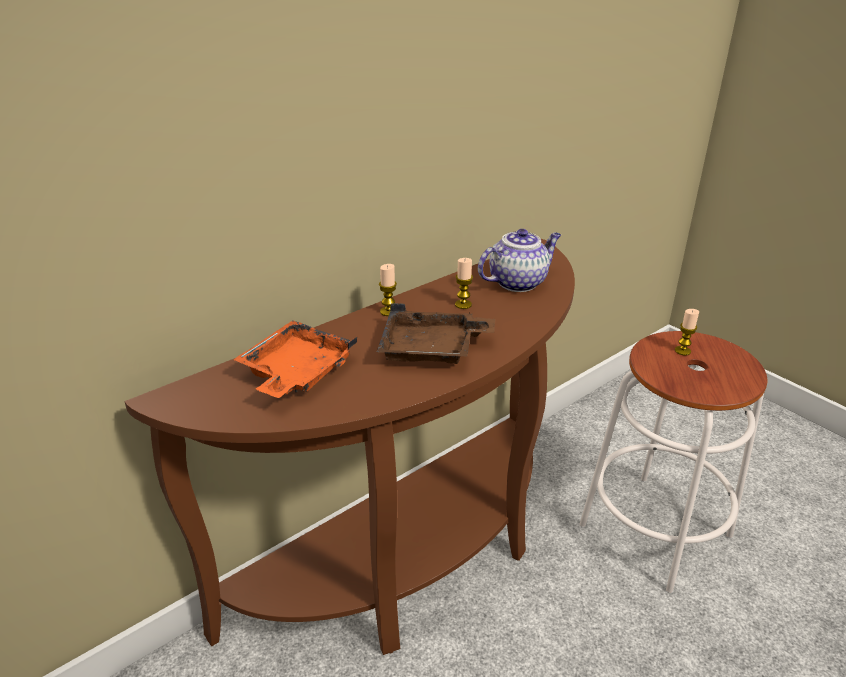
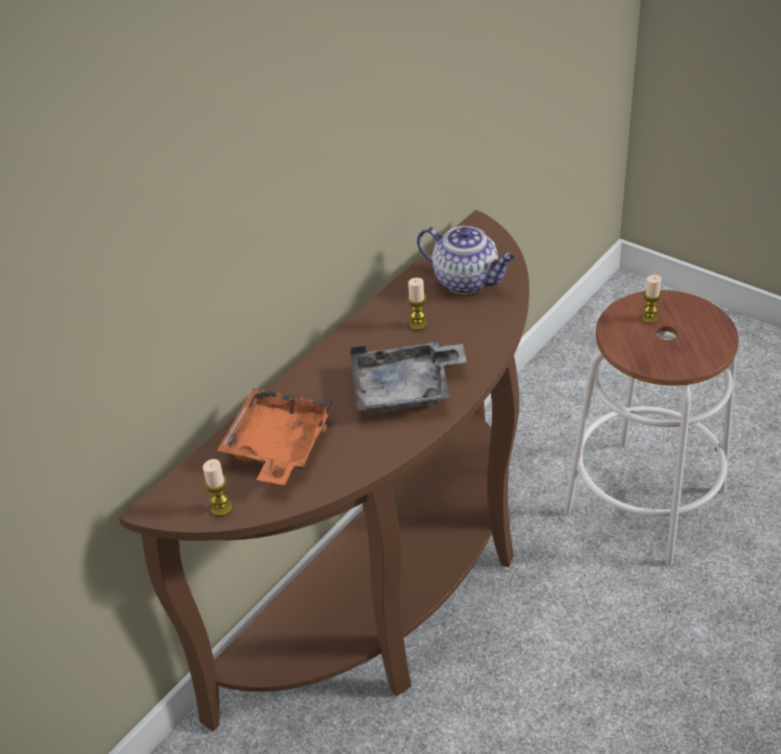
camera: 10 degrees left, 10 degrees up
(388, 312) = (342, 350): candle -> candle (221, 508)
(432, 350) = (405, 390): brown tray -> grey tray
(518, 282) = (467, 281): teapot -> teapot turned 75 degrees clockwise

